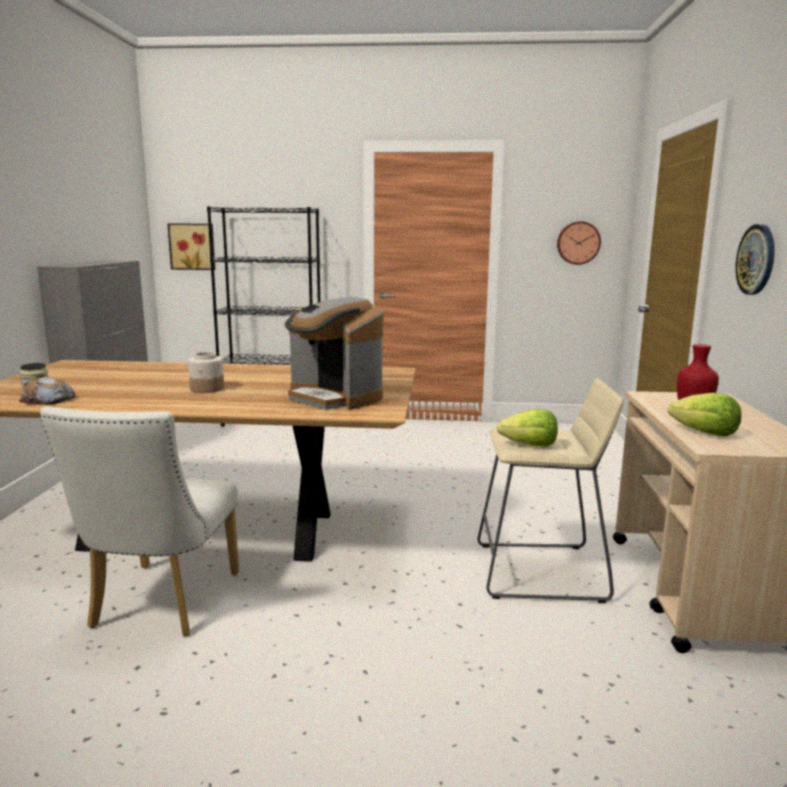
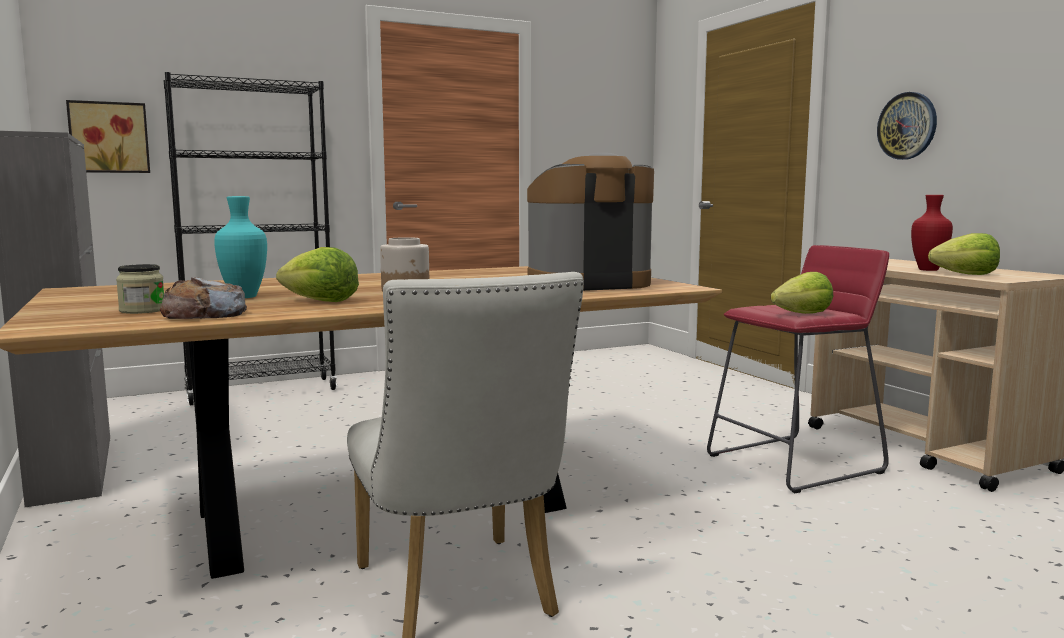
camera: 30 degrees left, 5 degrees down
(113, 383) = (245, 297): none -> turquoise vase
(131, 394) = (320, 301): none -> lettuce
(334, 398) = (588, 284): coffee machine -> coffee machine turned 150 degrees clockwise
(540, 572) = (794, 463): beige stool -> red stool
(578, 243) = (608, 142): wall clock -> none

